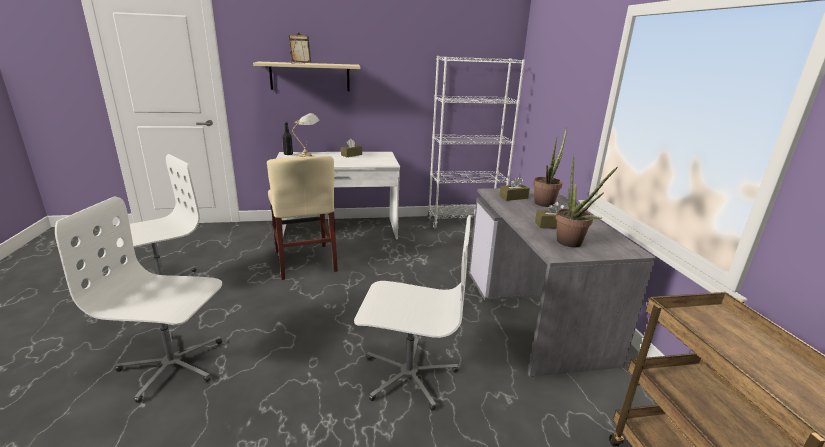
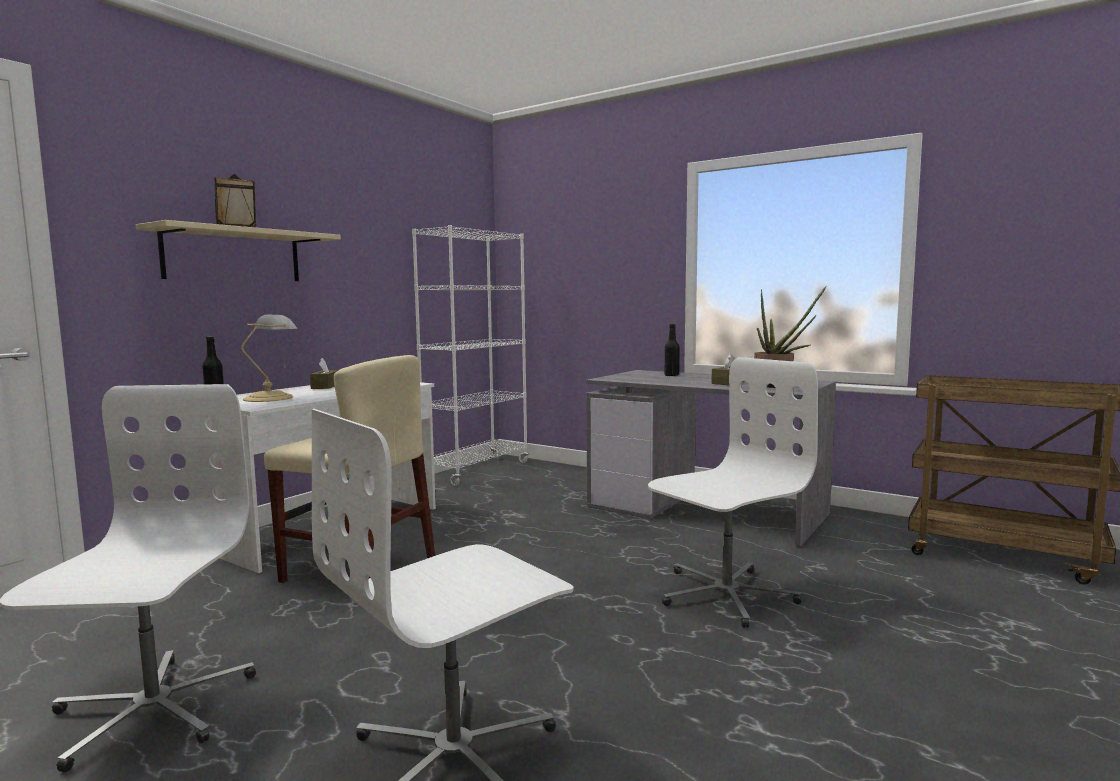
camera: 45 degrees left, 15 degrees down
(513, 197) = (638, 378): brown tissue box -> none
(545, 202) = (671, 375): potted plant -> black bottle

